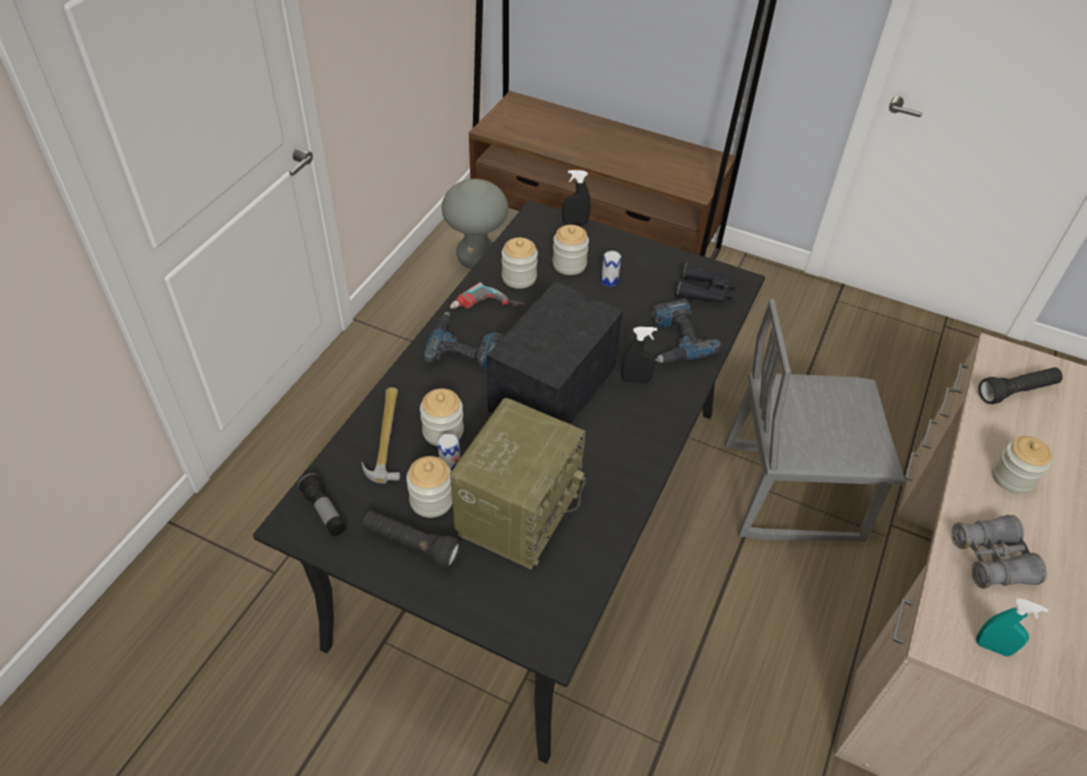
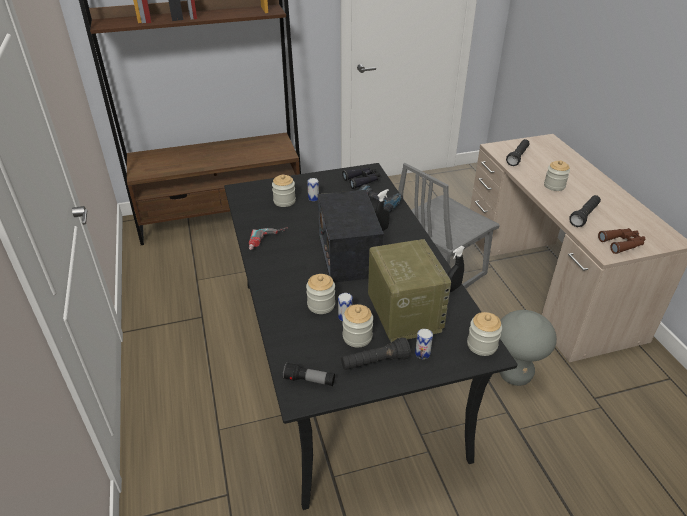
camera: 40 degrees left, 10 degrees down
(386, 437) = (295, 326): hammer -> none
(466, 348) = (281, 263): power drill -> none
(474, 577) = (422, 353): none -> can
(476, 259) = (166, 261): grey stool -> grey stool (515, 374)
(519, 277) = (266, 219): jar -> jar (482, 345)
(575, 223) = (263, 183): black spray bottle -> black spray bottle (453, 288)
(992, 559) = (584, 216): grey binoculars -> black flashlight
(993, 647) = (622, 243): turquoise spray bottle -> brown binoculars

